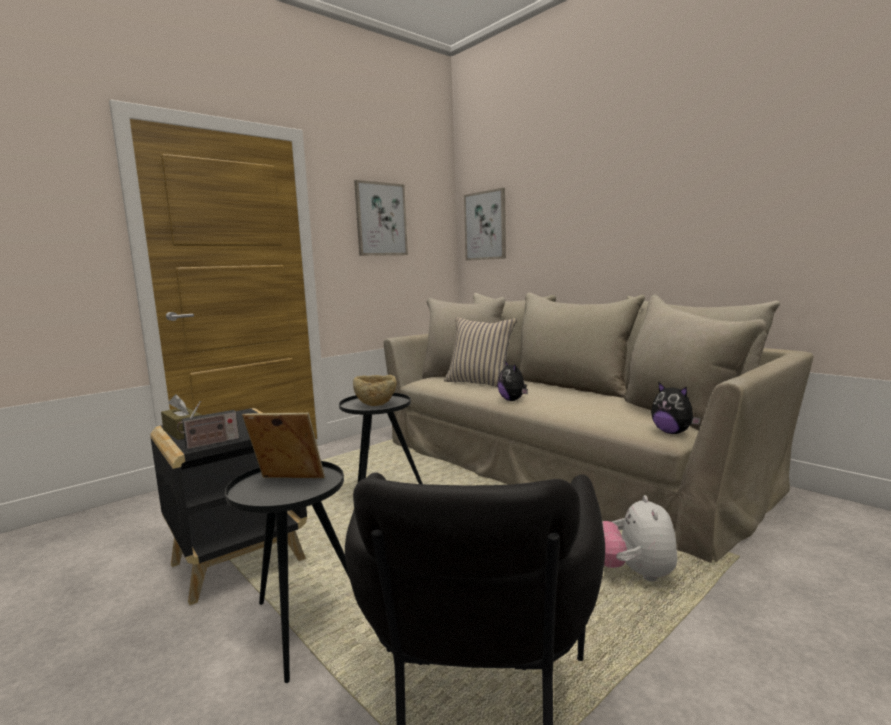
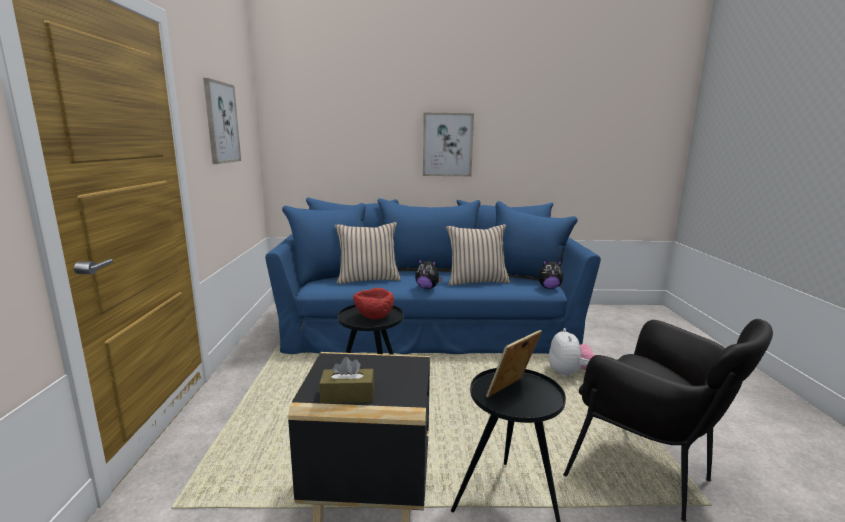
camera: 50 degrees left, 5 degrees up
(210, 443) = (413, 391): radio -> none
(376, 404) = (373, 317): beige bowl -> red bowl
(485, 226) = (299, 133): picture -> picture (447, 145)
(560, 463) = (430, 327): beige sofa -> blue sofa
(587, 405) = (476, 281): none -> beige pillow
(636, 573) = (569, 373): plush toy -> plush toy turned 135 degrees counterclockwise

